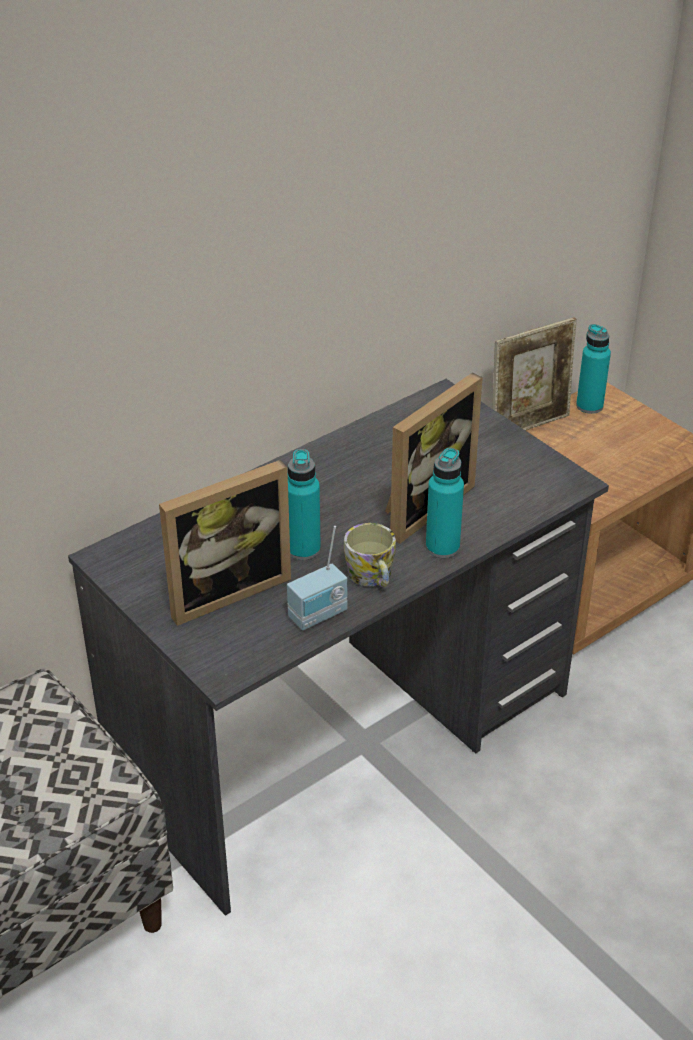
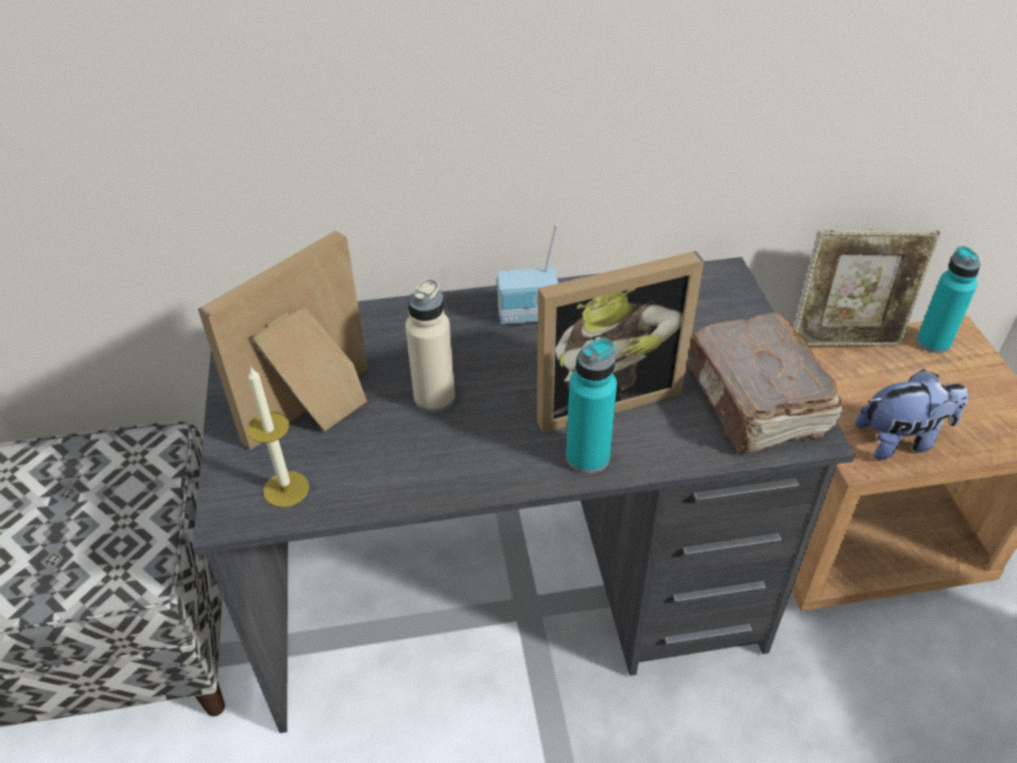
camera: 30 degrees right, 5 degrees up
(224, 589) = (318, 413): picture frame -> picture frame turned 135 degrees clockwise
(249, 644) = (286, 489): none -> candle
(303, 549) = (434, 398): turquoise bottle -> beige bottle
(319, 616) = (385, 486): radio -> radio (528, 317)
(372, 577) = (480, 462): mug -> none
(526, 474) = (756, 402): none -> brown book
(608, 481) = (901, 440): none -> plush toy

